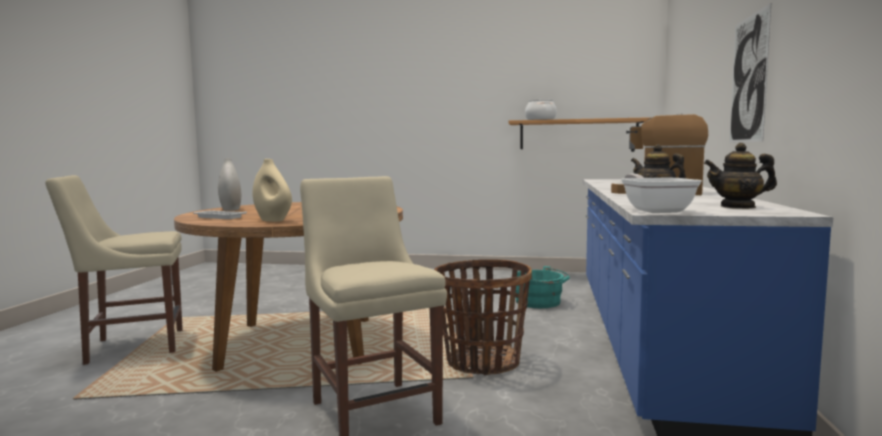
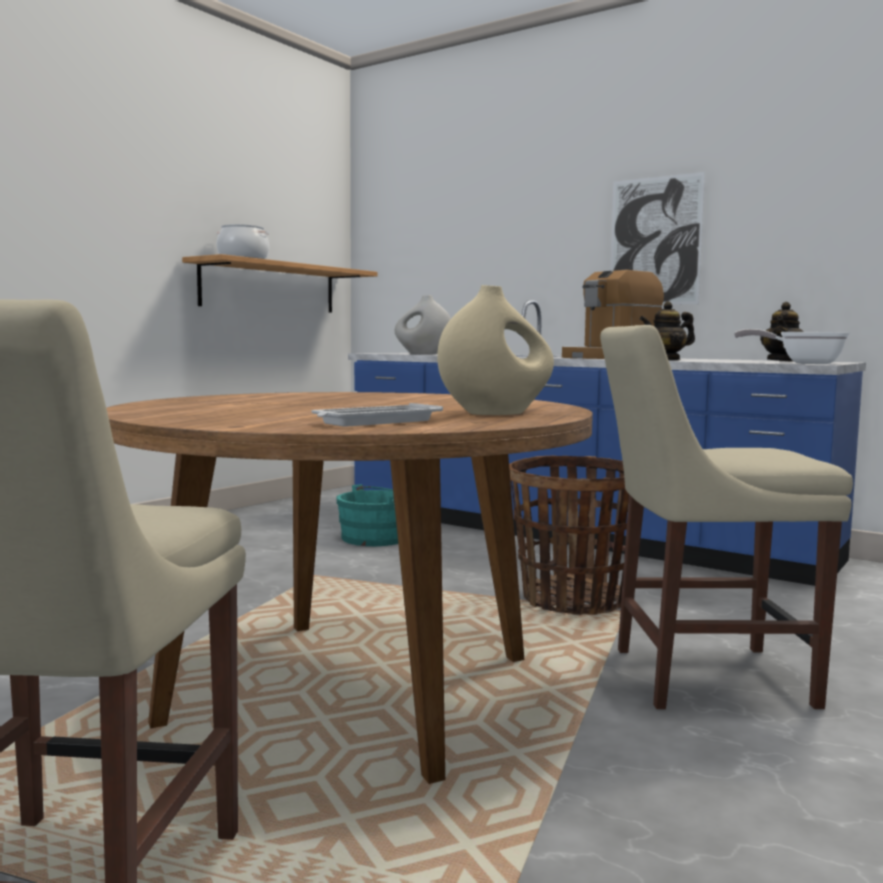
camera: 65 degrees left, 0 degrees up
(230, 209) = (201, 416): white vase -> white vase (423, 354)

